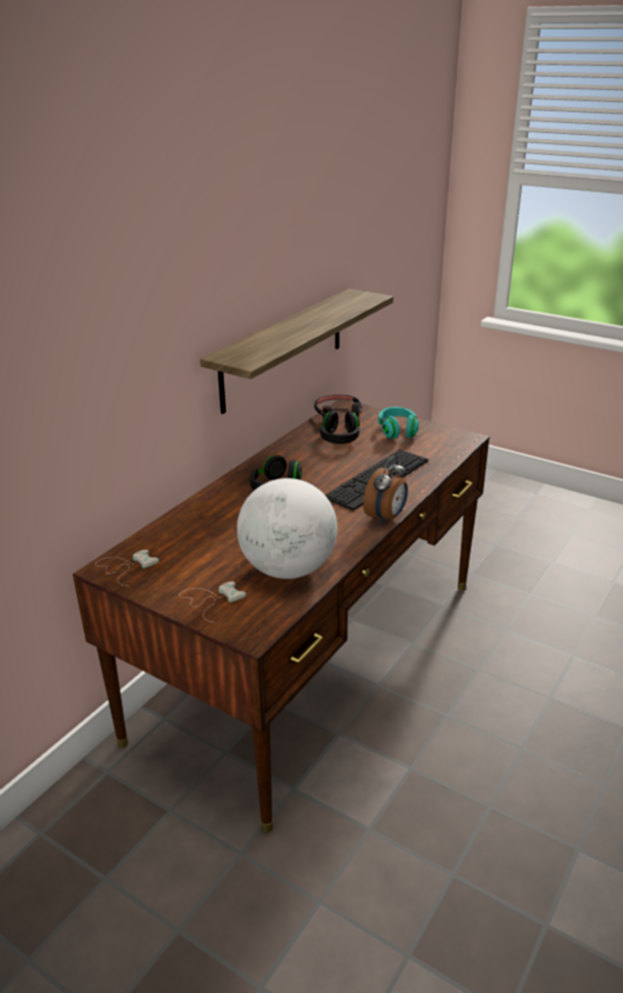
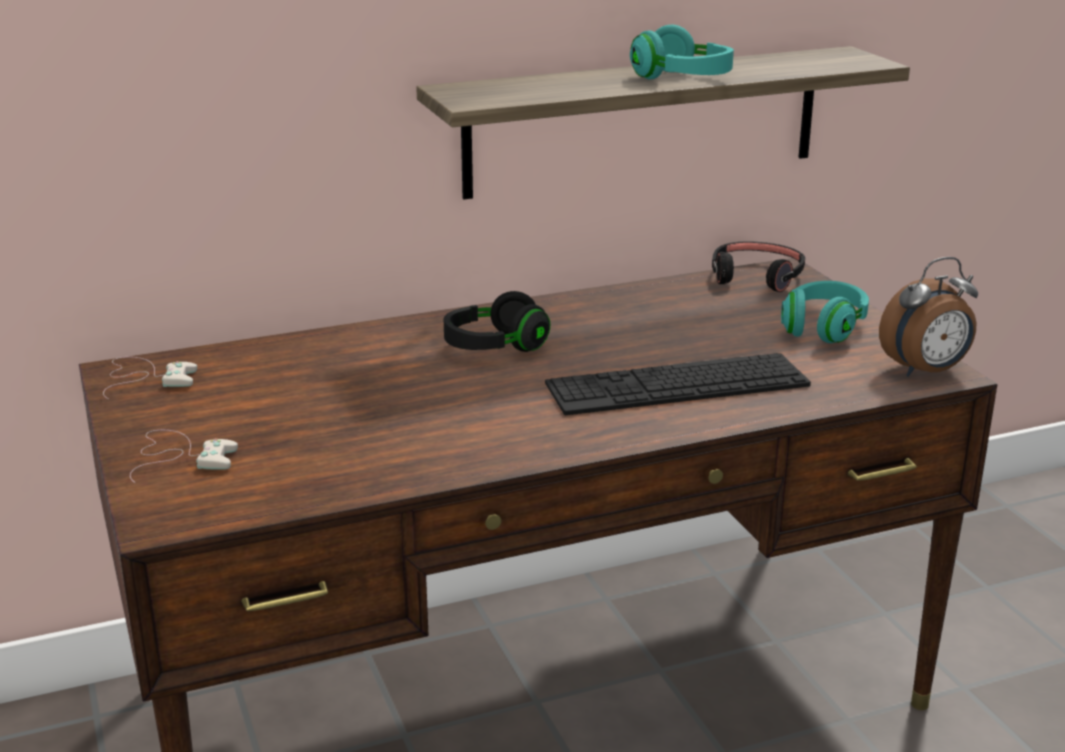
camera: 35 degrees right, 5 degrees down
(288, 569) = (342, 457): globe -> none
(316, 325) = (682, 79): none -> turquoise headphones
(340, 439) = (702, 312): black headphones -> none
(386, 517) = (603, 443): alarm clock -> alarm clock (926, 371)

